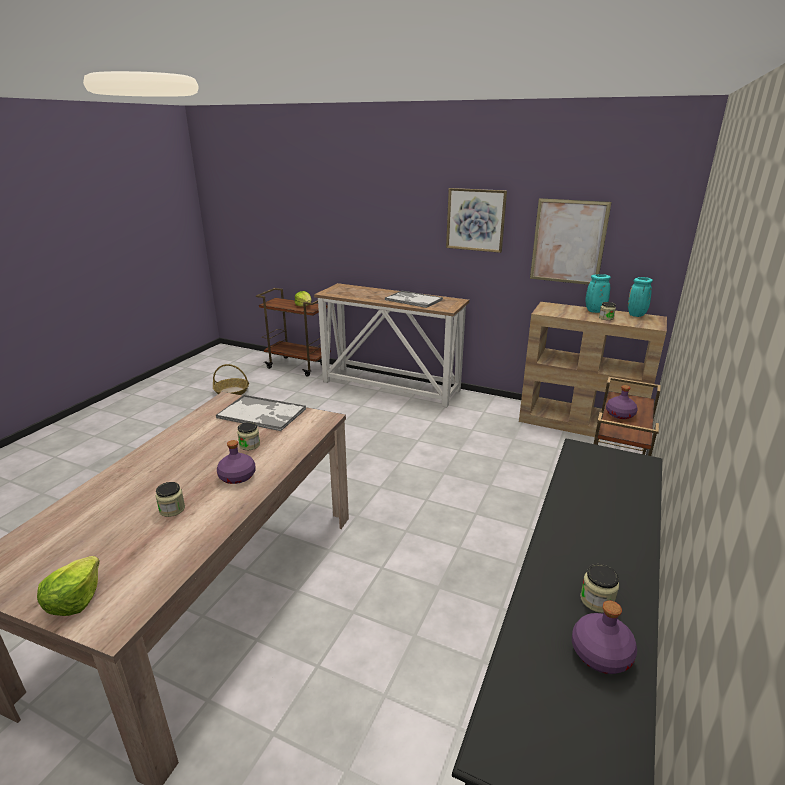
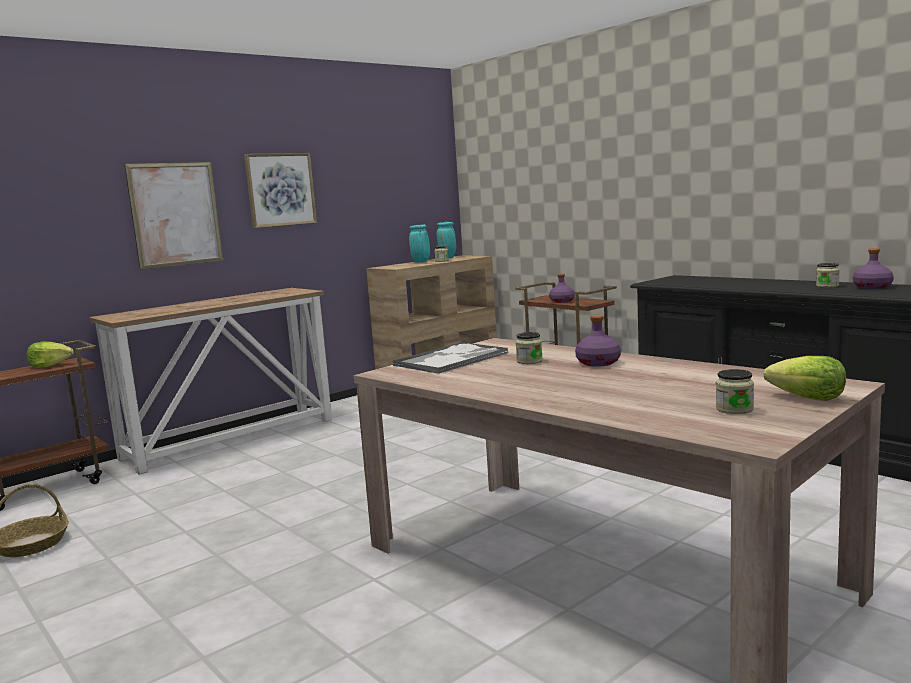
camera: 65 degrees left, 15 degrees down
(172, 509) = (652, 379): jar -> jar (734, 409)
(413, 300) = (248, 297): tray -> none
(568, 242) = (373, 201): picture -> picture (175, 214)

